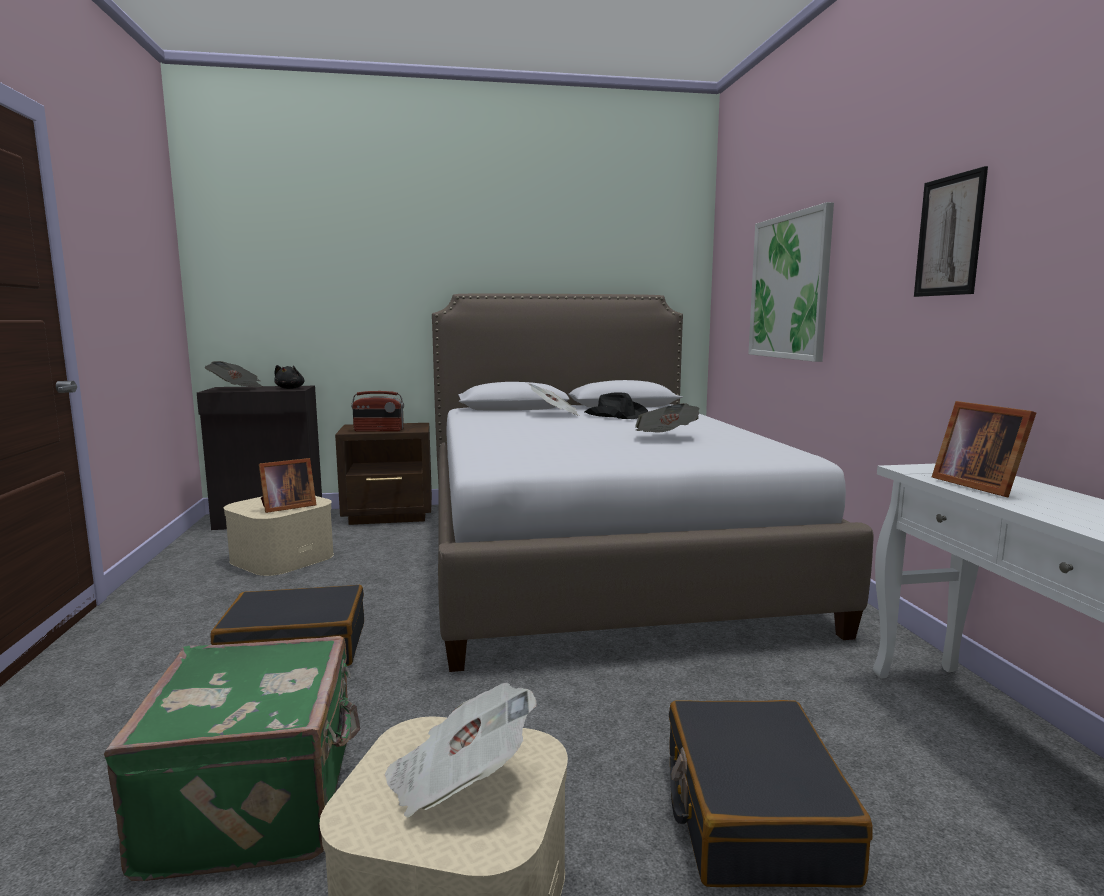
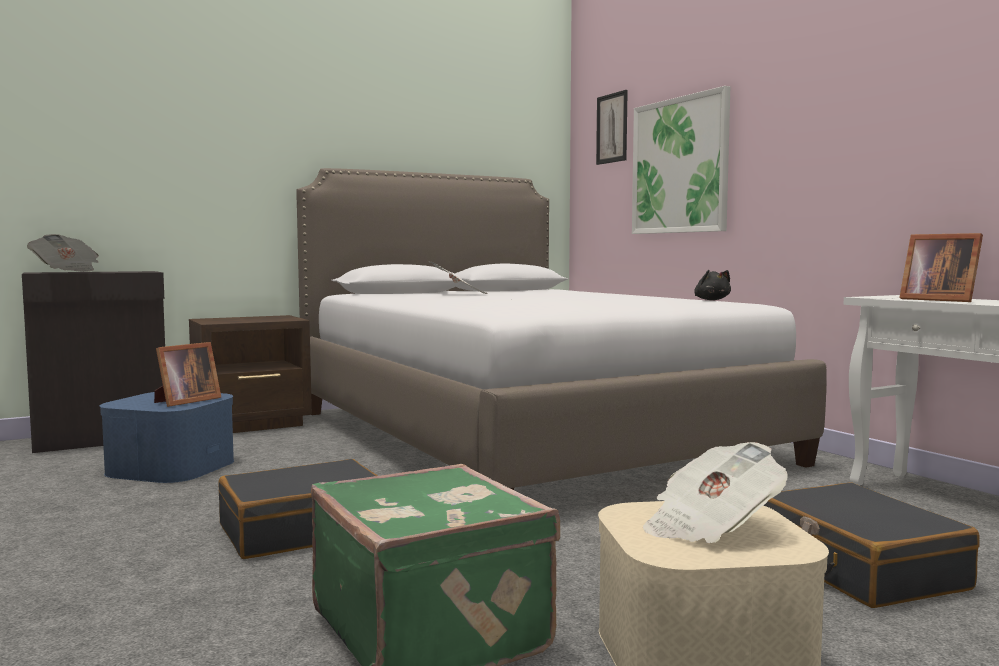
camera: 20 degrees left, 5 degrees down
(282, 557) = (171, 466): beige storage box -> blue storage box
(290, 388) = (137, 271): black plush toy -> black plush toy (711, 300)
(378, 430) = (248, 320): radio -> none
(615, 415) = (522, 293): black hat -> none
(666, 437) = (612, 300): newspaper -> none
(949, 236) = (861, 111): picture -> picture (612, 128)

